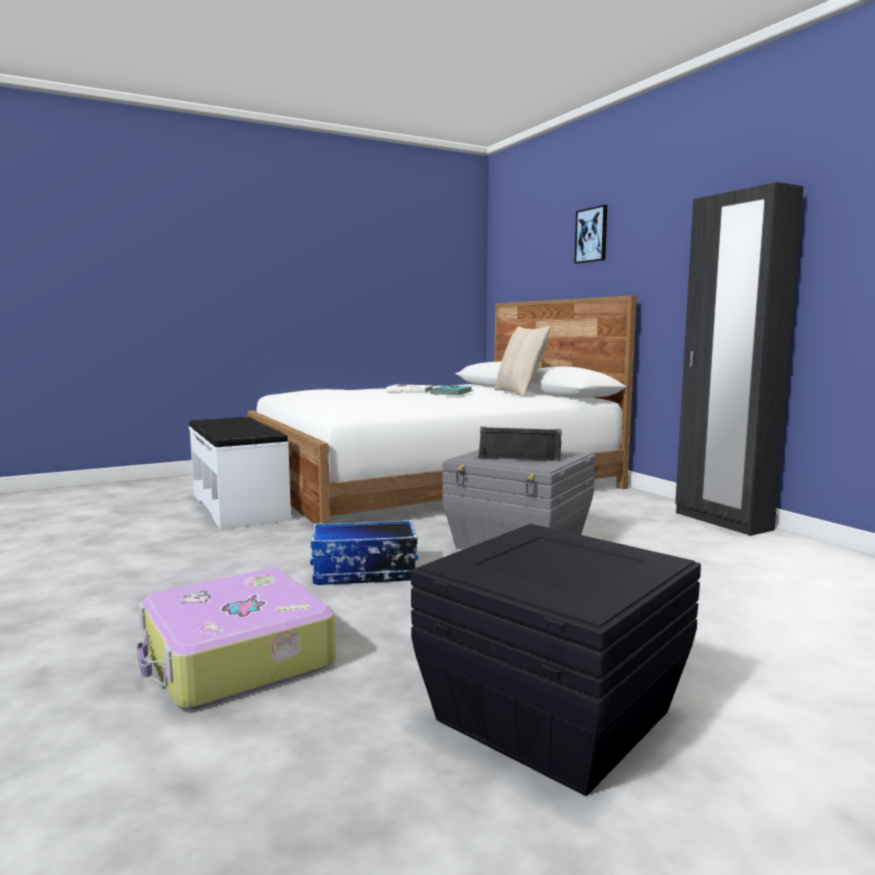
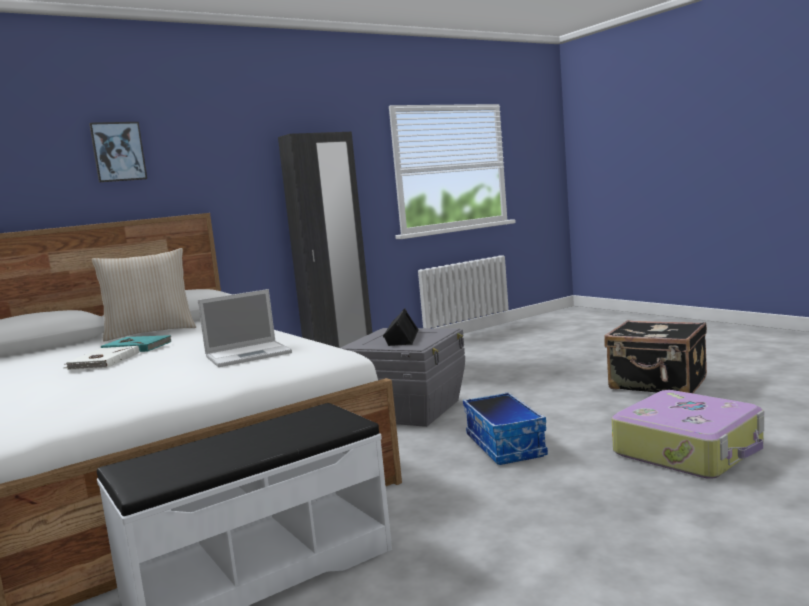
camera: 95 degrees left, 0 degrees up
(378, 404) = (250, 354): none -> laptop
(550, 716) = (658, 384): black storage box -> black suitcase

